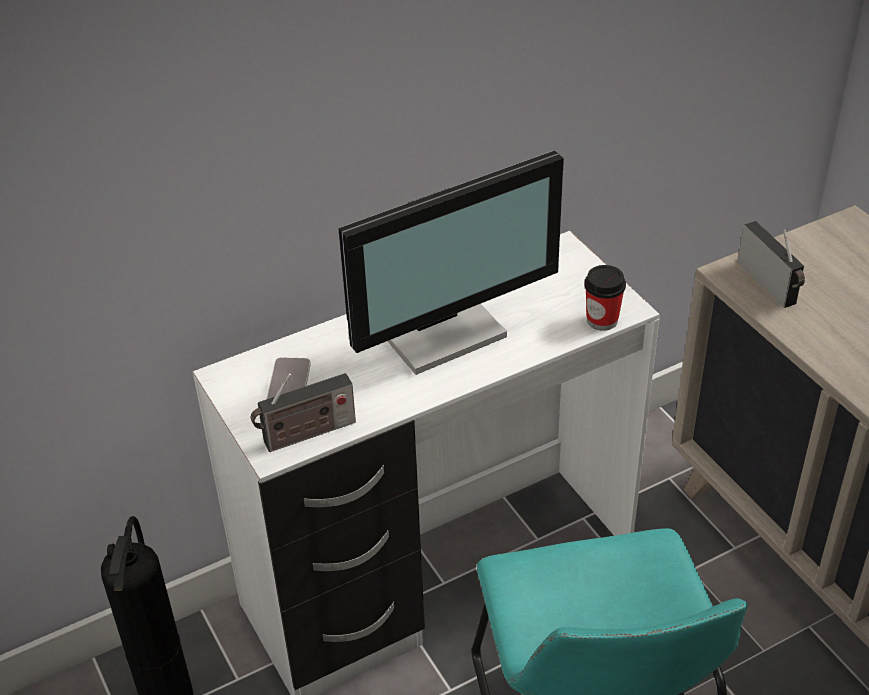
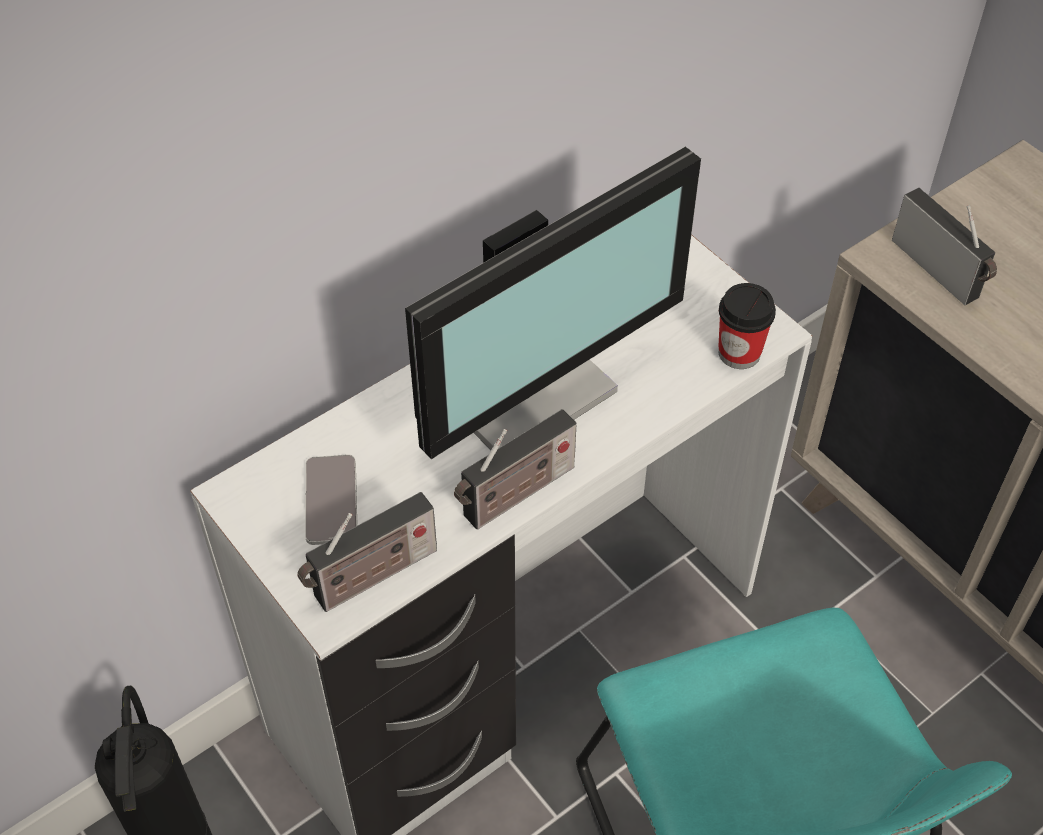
camera: 10 degrees left, 10 degrees up
(419, 394) = (515, 495): none -> radio

